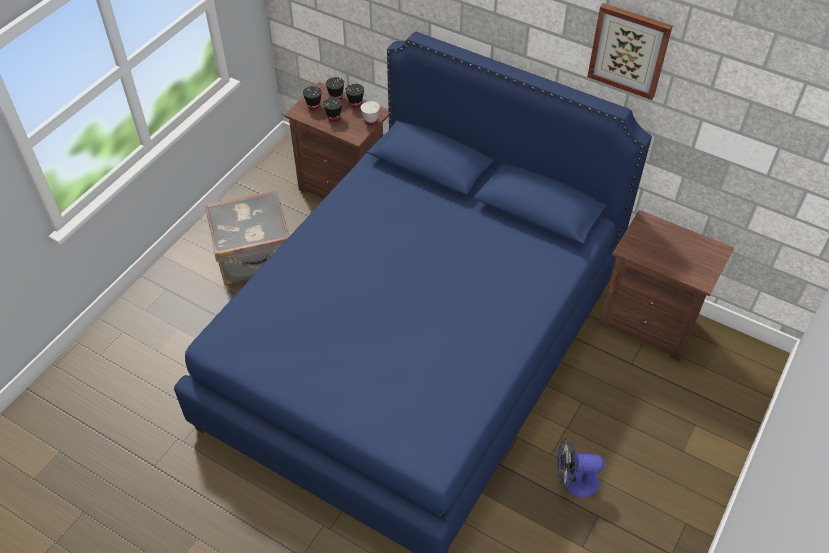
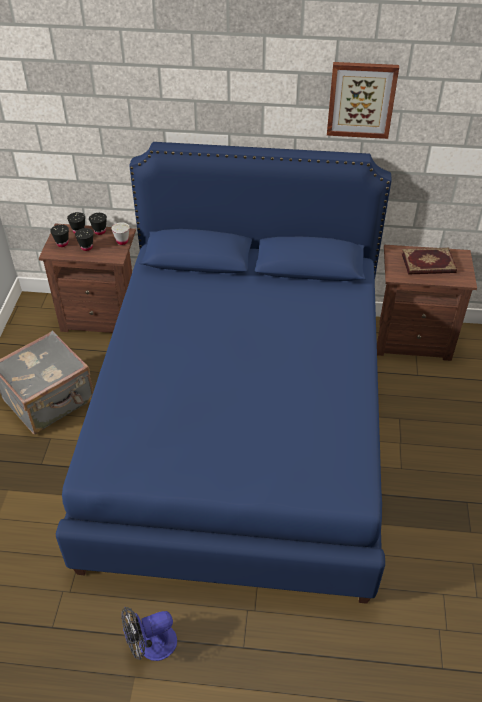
camera: 25 degrees left, 5 degrees down
(574, 481) = (431, 482): fan -> fan (151, 645)
(673, 248) = (428, 264): none -> book

